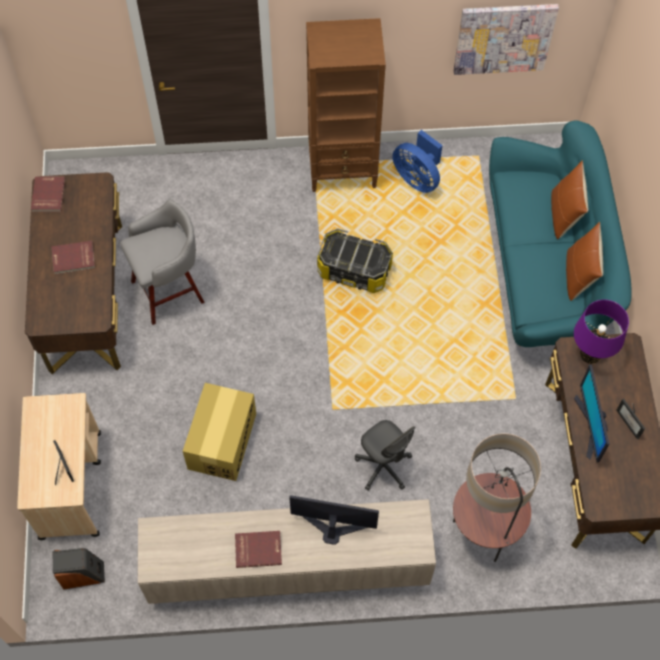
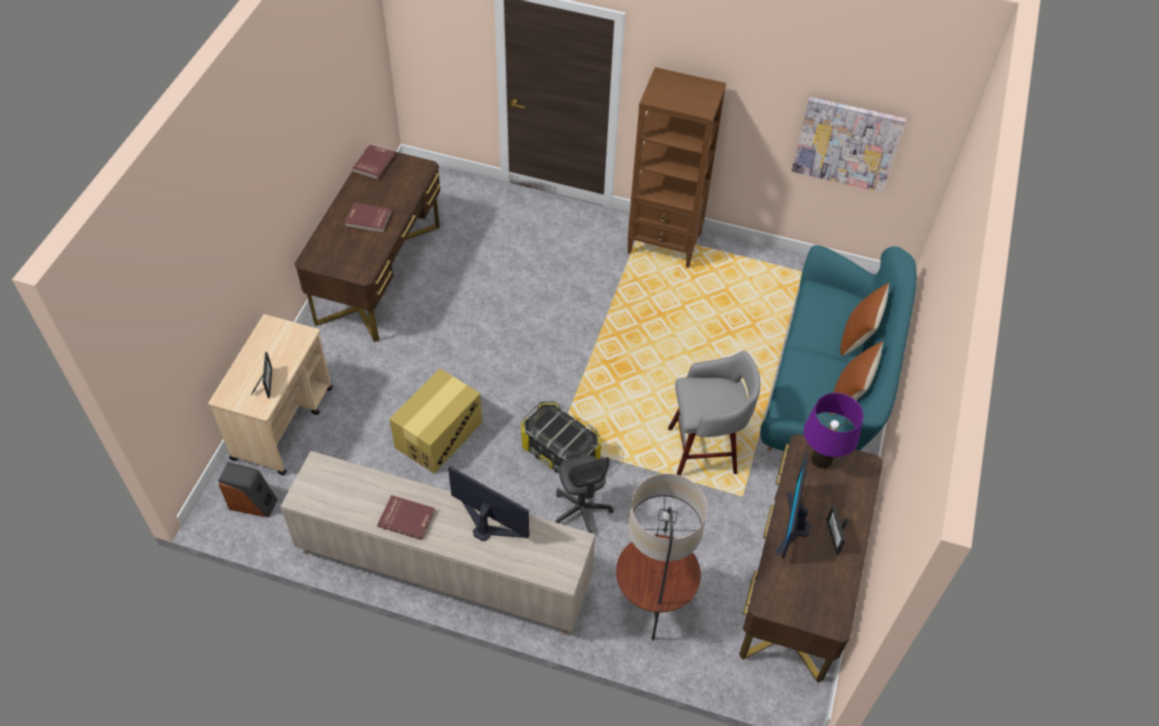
camera: 20 degrees right, 10 degrees down
(170, 291) = (455, 293): grey stool -> grey stool (705, 450)
(354, 270) = (635, 330): storage box -> storage box (560, 451)
(417, 178) = (733, 272): blue fan -> none

